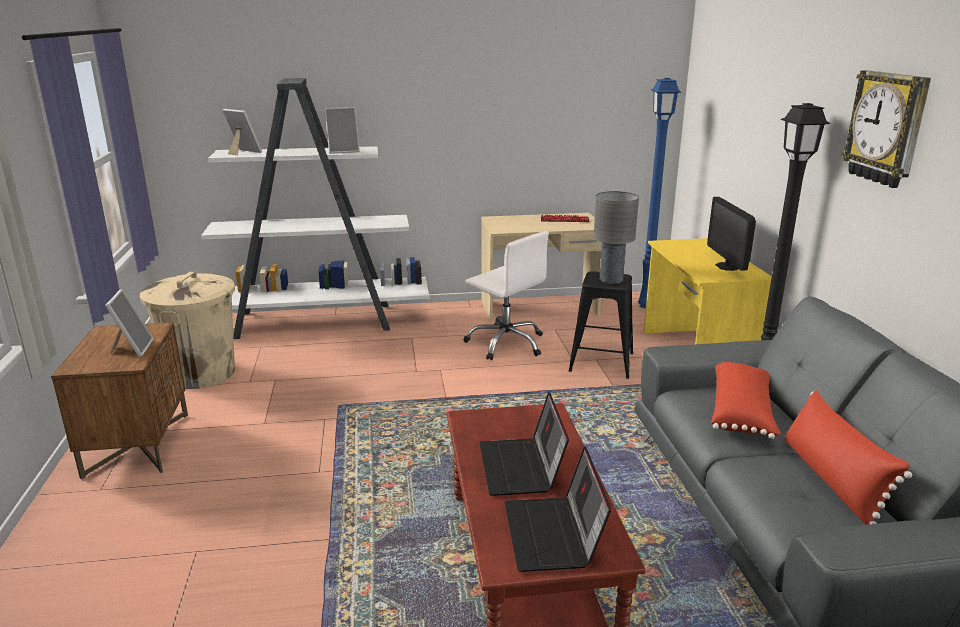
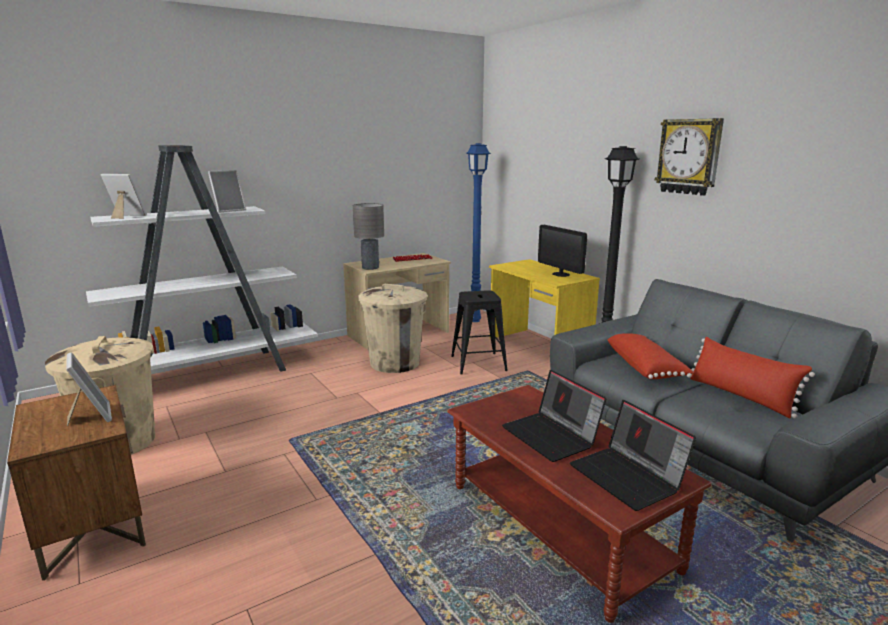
camera: 25 degrees left, 5 degrees down
(506, 343) = (395, 363): white office chair -> beige trash can
(611, 280) = (482, 295): grey table lamp -> grey table lamp (370, 268)

